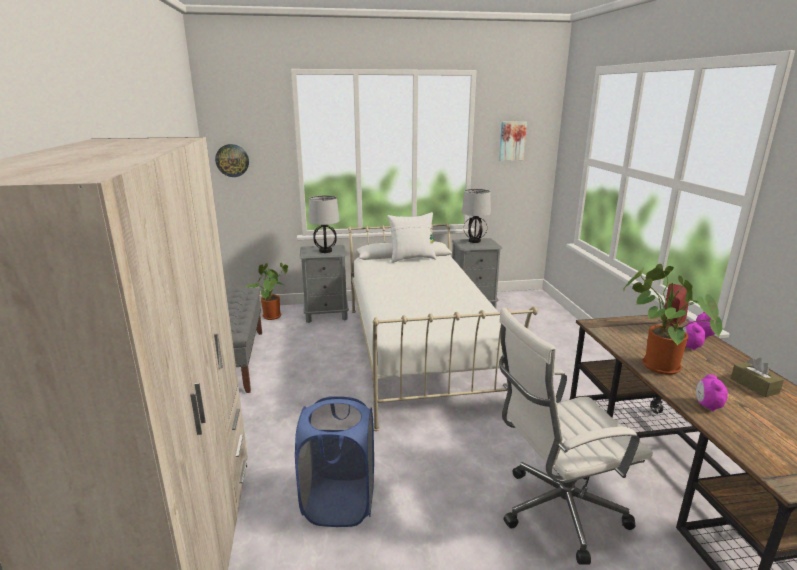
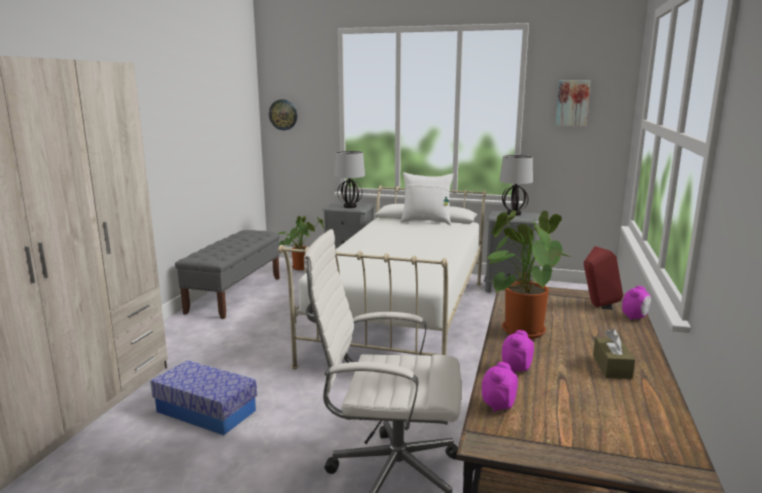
camera: 25 degrees right, 5 degrees down
(339, 503) = (206, 411): blue laundry basket -> storage box
(689, 346) = (593, 323): alarm clock -> alarm clock (497, 406)

